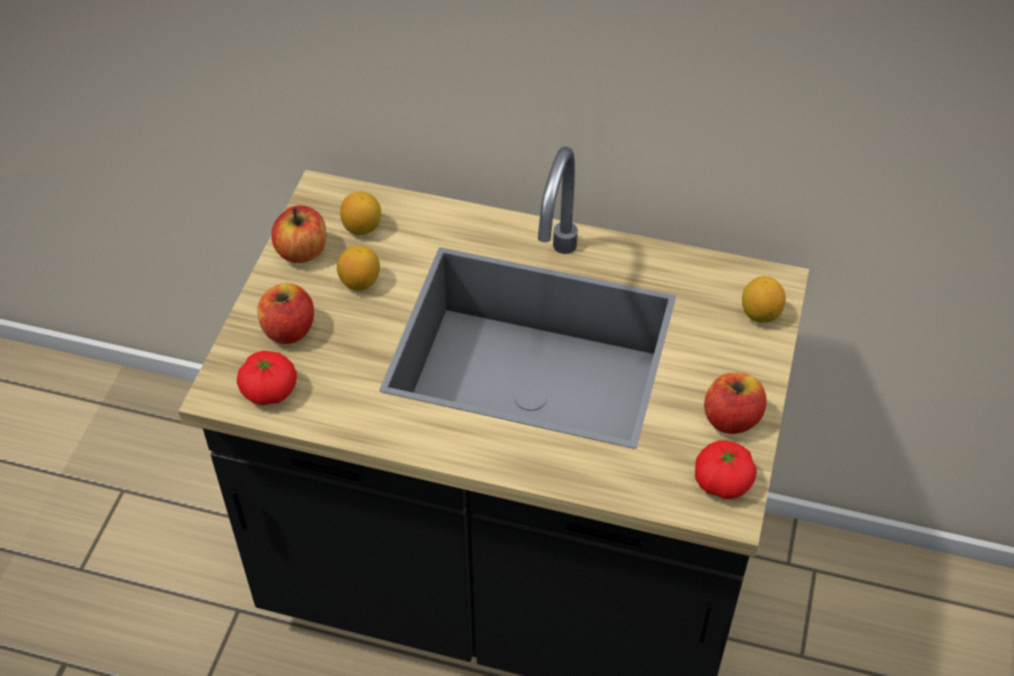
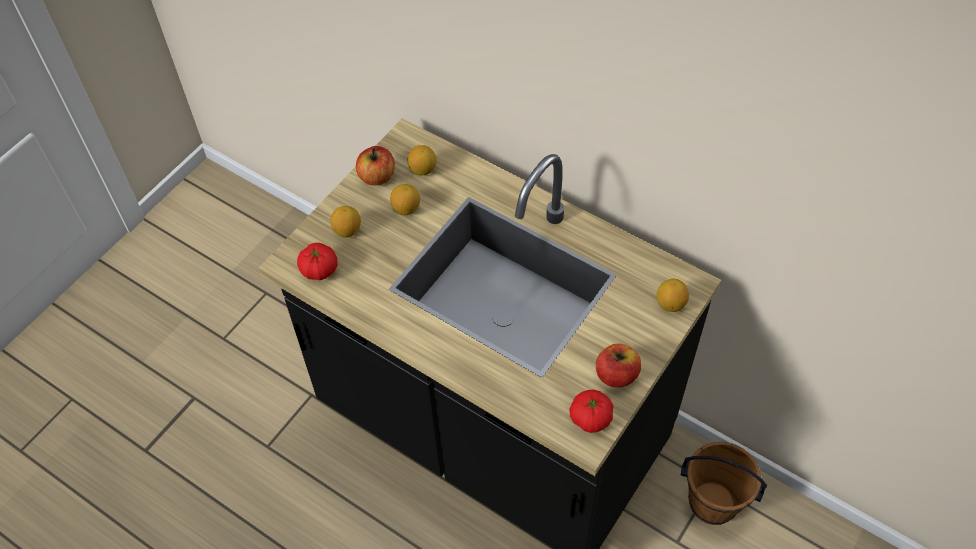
camera: 20 degrees right, 5 degrees up
(288, 330) = (347, 230): apple -> lemon
(825, 594) = (712, 504): none -> brown bucket

